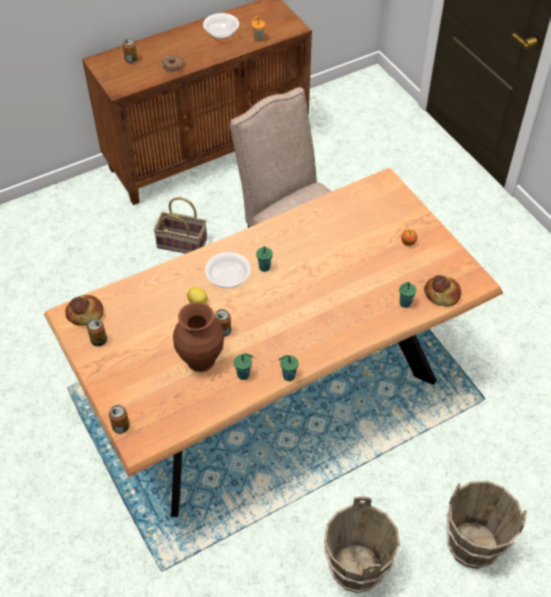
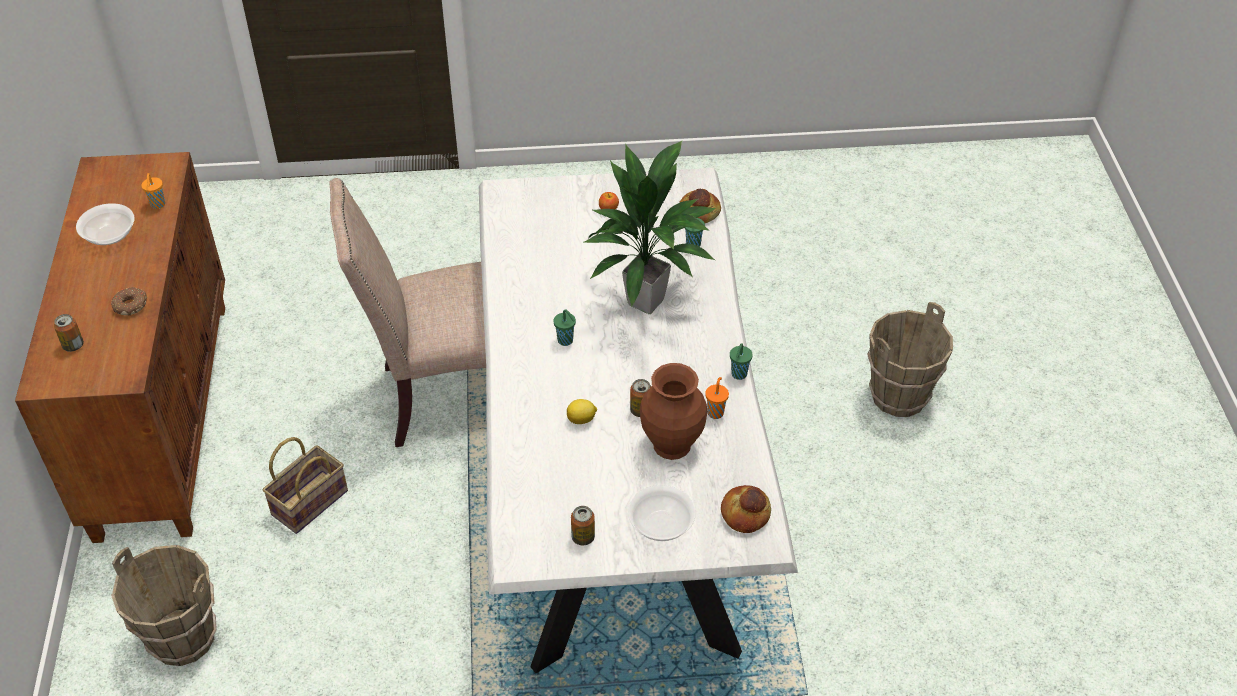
camera: 65 degrees left, 5 degrees down
(85, 313) = (527, 539): bread -> bread (745, 513)
(121, 426) = (730, 552): can -> none
(228, 278) = (560, 378): bowl -> bowl (661, 524)
(244, 374) = (715, 412): green cup -> orange cup
(275, 393) = (617, 490): brown dining table -> white dining table
(329, 297) = (647, 301): none -> potted plant
(355, 569) = (884, 504): brown bucket -> brown bucket (182, 639)

